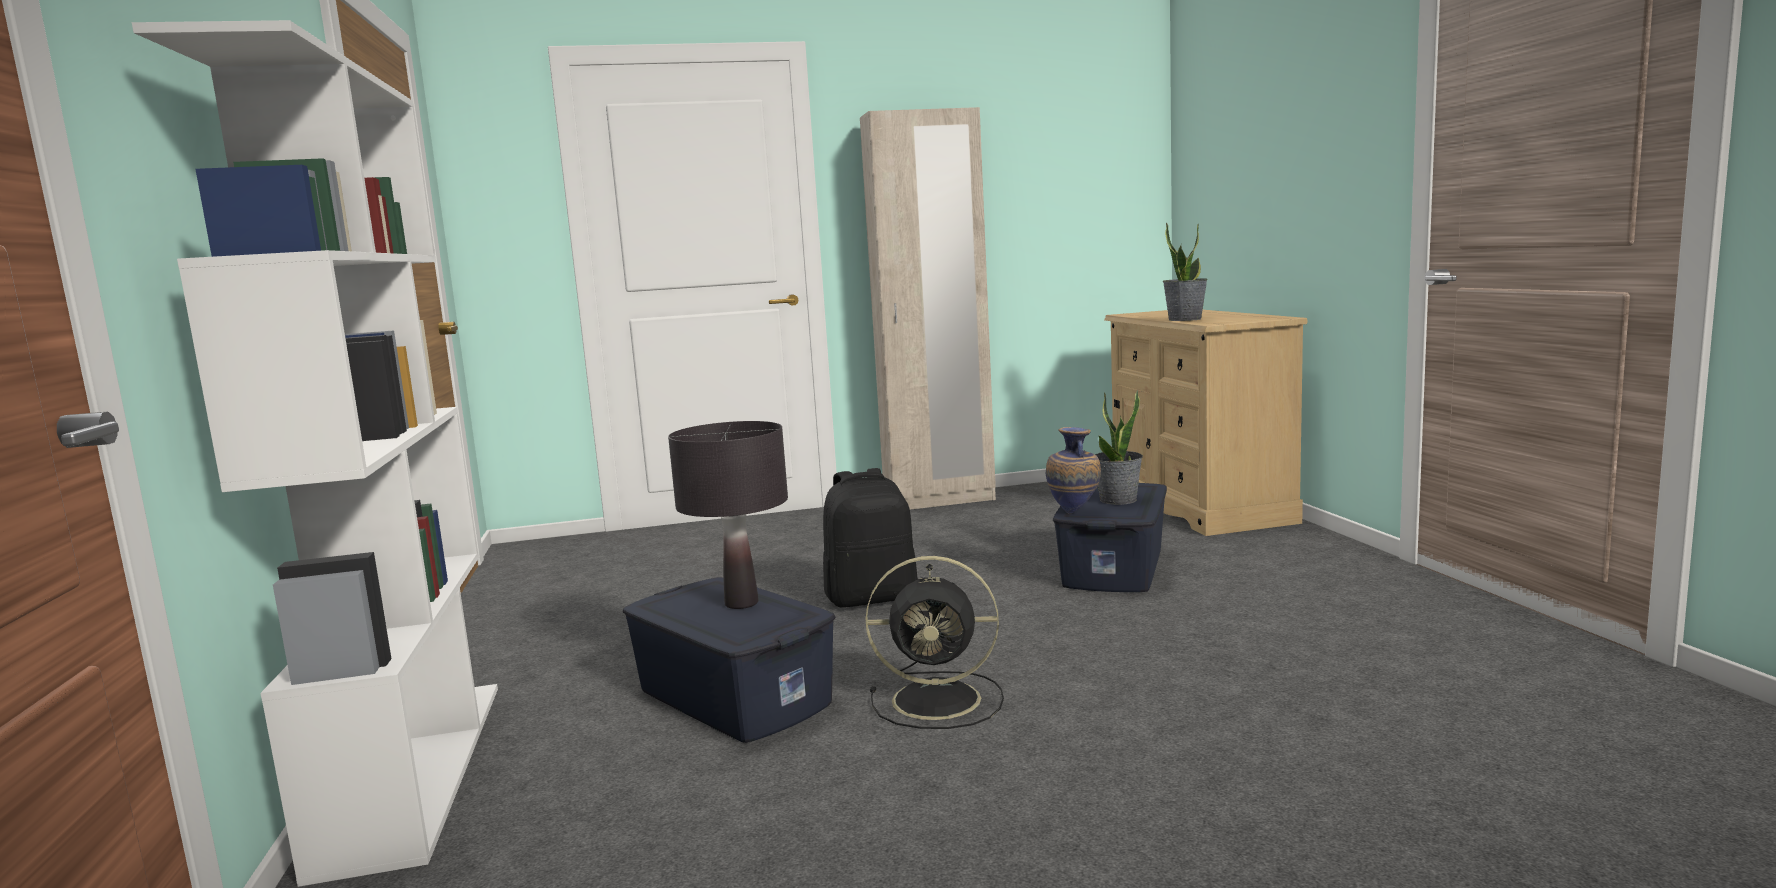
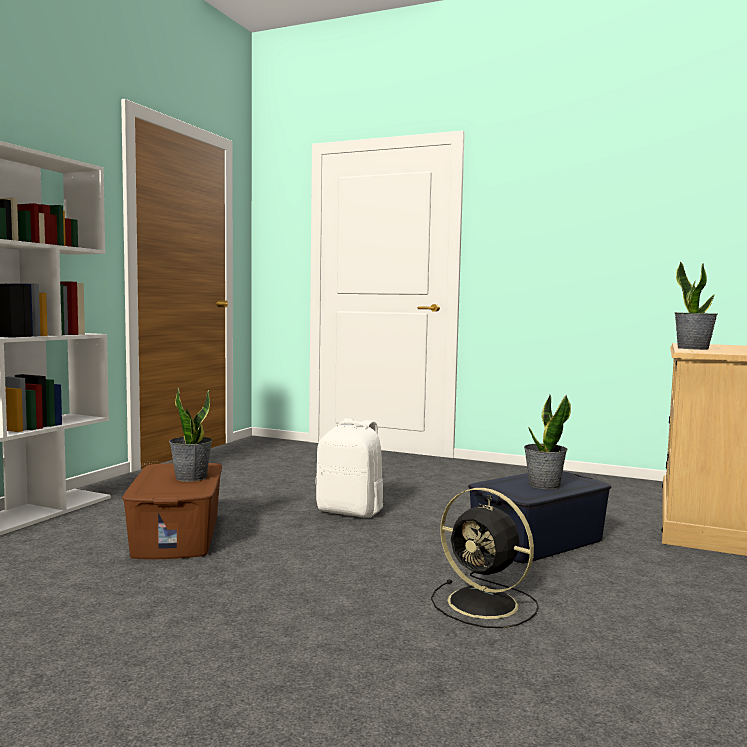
camera: 35 degrees right, 5 degrees down
(734, 696) = (178, 535): blue storage box -> brown storage box
(742, 603) = (190, 477): black table lamp -> potted plant
(872, 598) = (351, 511): black backpack -> white backpack
(939, 501) = (518, 470): beige wardrobe -> none
(940, 700) = (254, 575): black fan -> black fan (485, 604)
(1074, 512) = (491, 484): vase -> none

